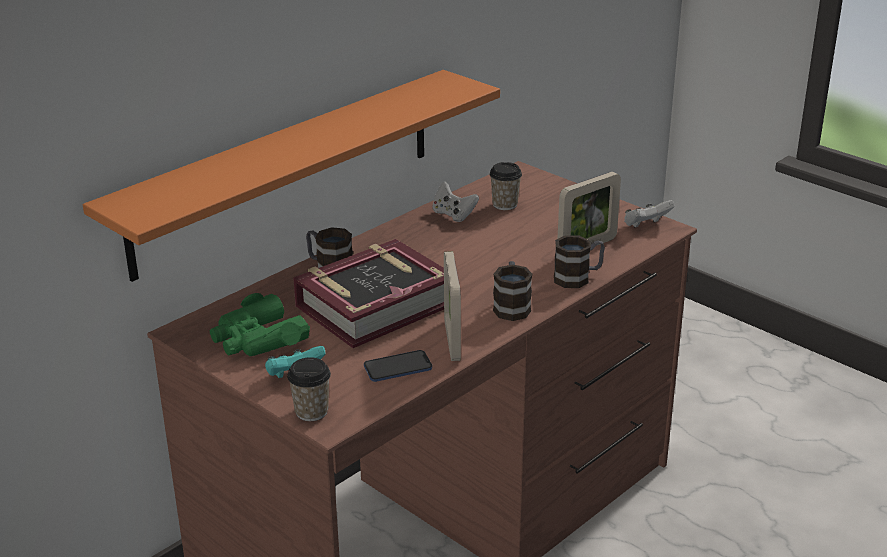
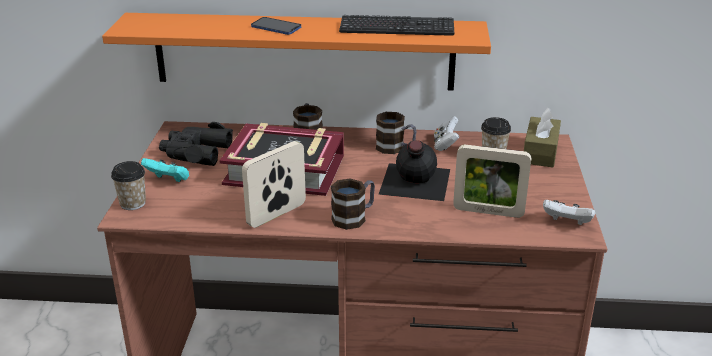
camera: 50 degrees right, 0 degrees up
(257, 339) = (195, 152): green binoculars -> black binoculars
(395, 104) = (397, 28): none -> keyboard
(398, 368) = (218, 210): phone -> phone (276, 27)
(493, 255) = (414, 181): none -> black bottle
(529, 184) = (540, 152): none -> brown tissue box
(578, 277) = (436, 227): mug -> mug (395, 148)

